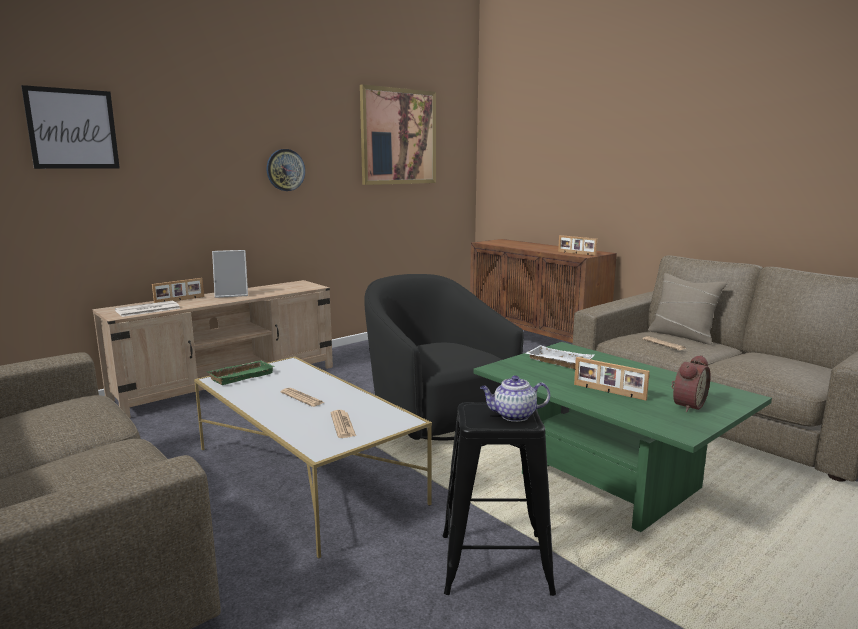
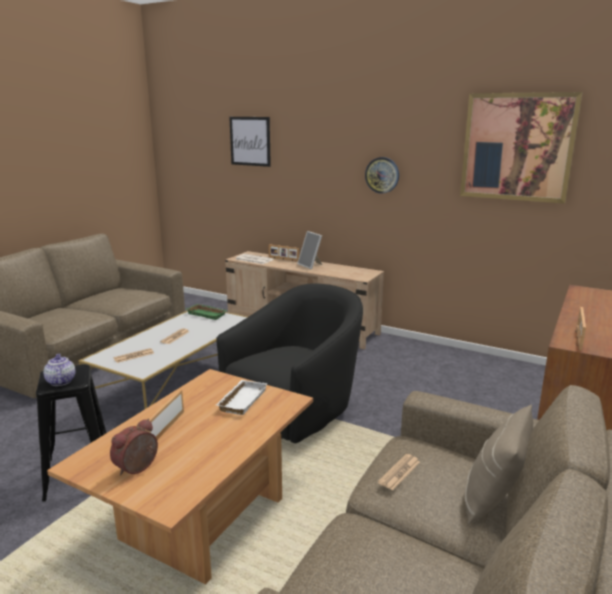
camera: 70 degrees right, 5 degrees up
(604, 482) = (201, 516): green coffee table -> brown coffee table
(686, 405) = (138, 468): alarm clock -> alarm clock turned 105 degrees clockwise

